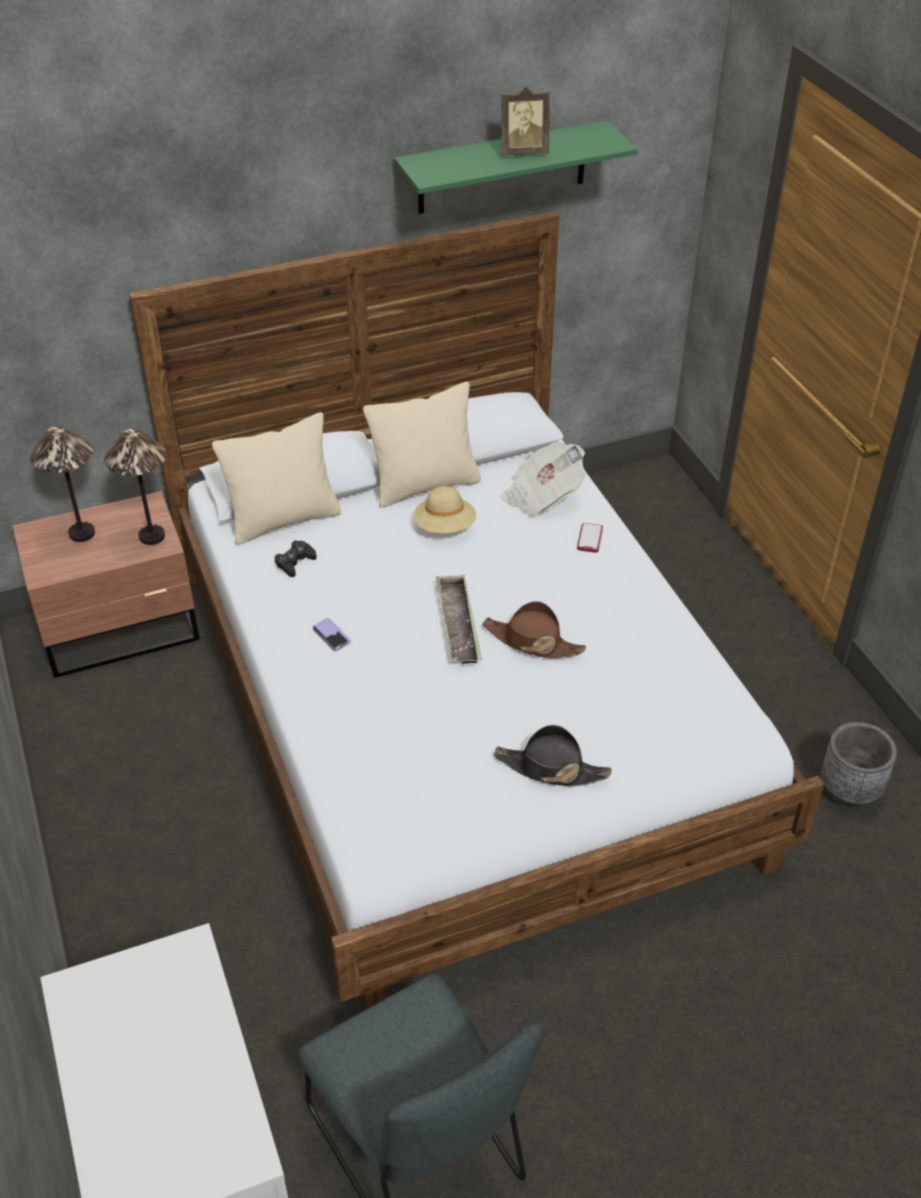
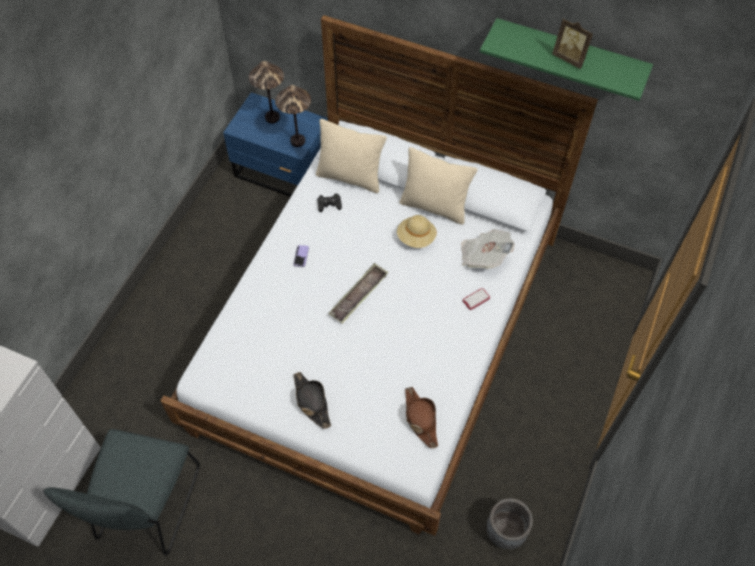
camera: 45 degrees right, 15 degrees up
(122, 629) = (283, 172): brown nightstand -> blue nightstand
(532, 642) = (380, 332): brown hat -> brown hat (420, 419)

